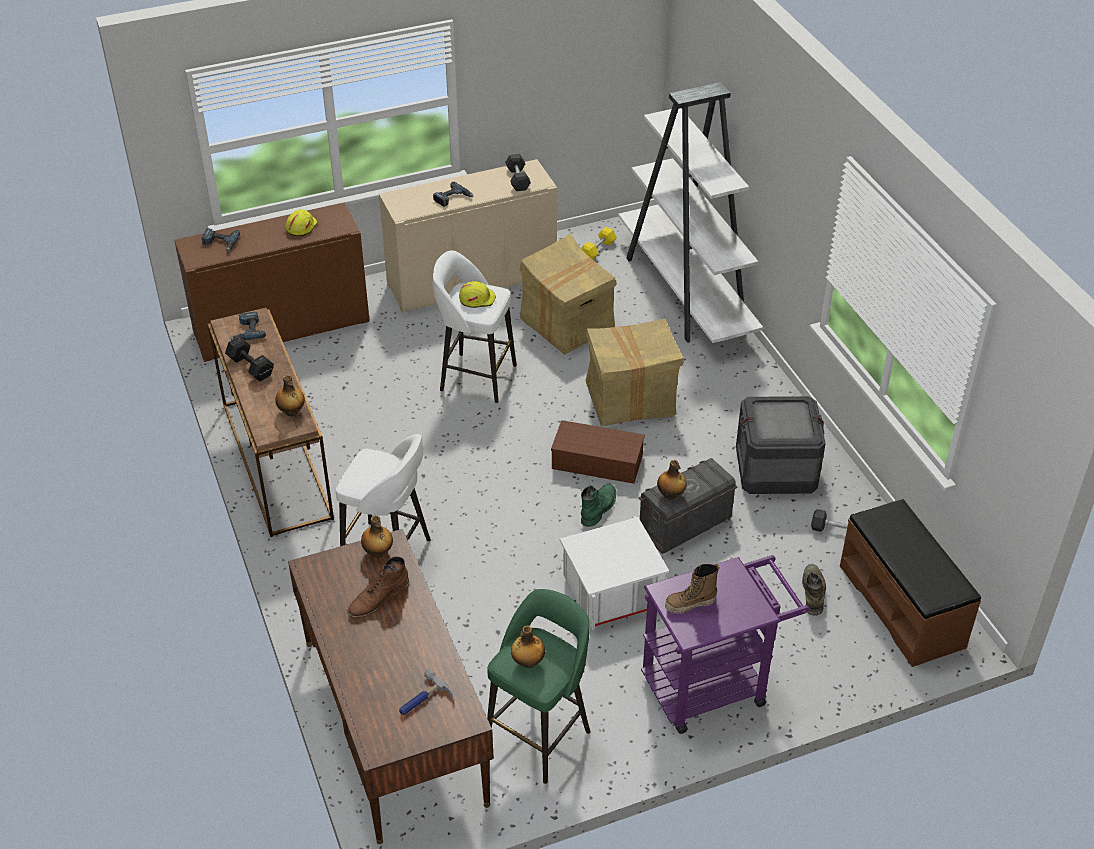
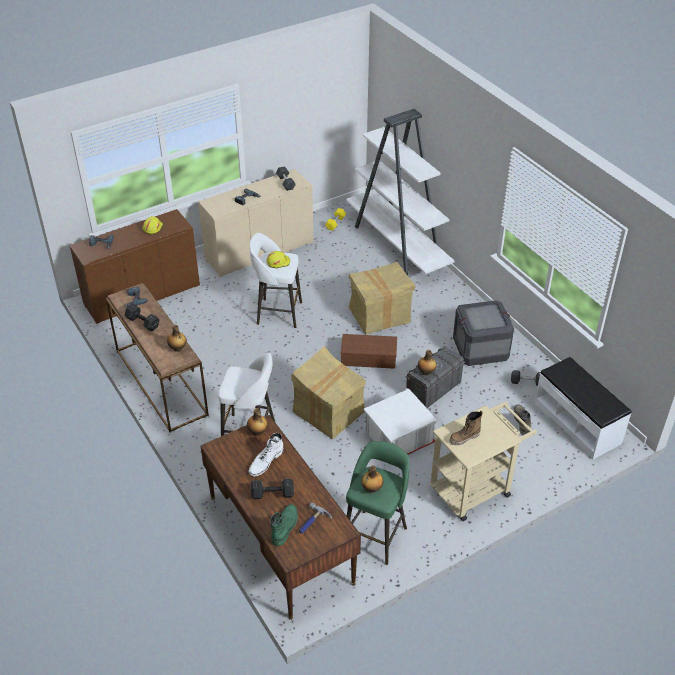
camera: 10 degrees left, 0 degrees up
(374, 649) = (271, 494): none -> black dumbbell
(378, 599) = (265, 462): brown boot -> white boot
(566, 323) = (327, 272): cardboard box -> cardboard box (328, 412)
(599, 508) = (377, 386): green boot -> green boot (285, 526)
(713, 684) = (475, 487): purple cart -> beige cart
(902, 606) = (577, 423): brown bench -> white bench

